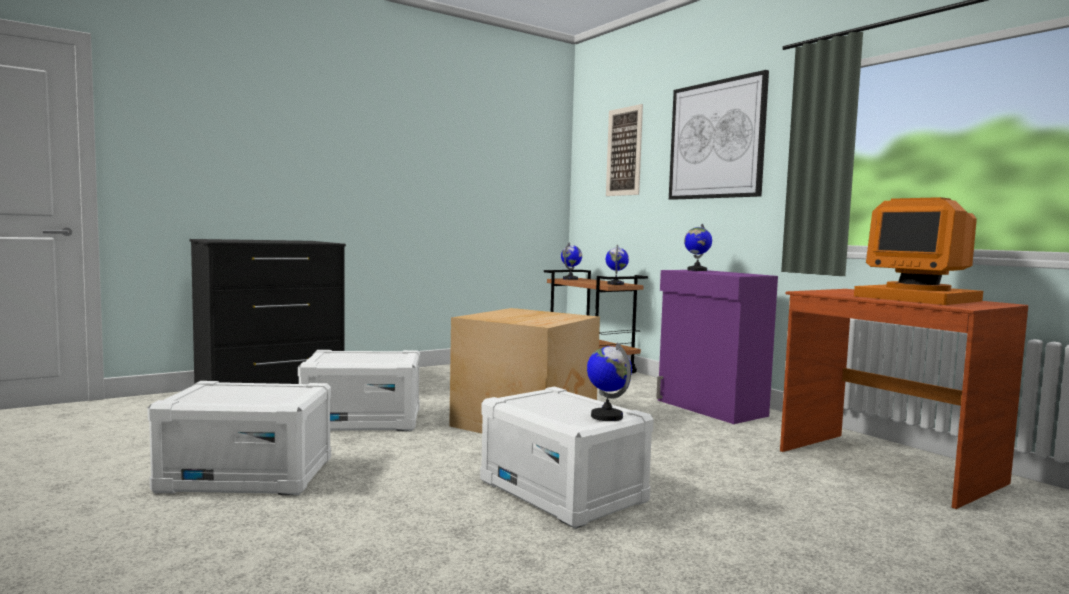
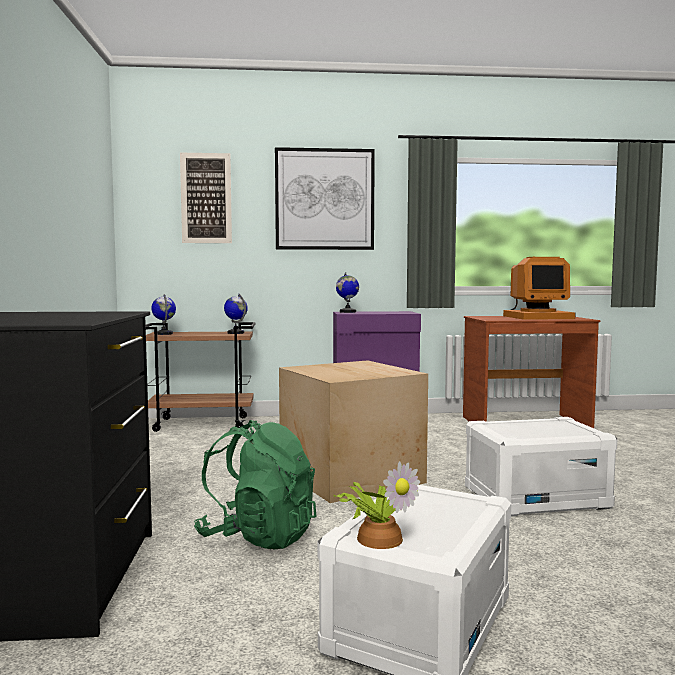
camera: 60 degrees left, 0 degrees up
(203, 389) = (379, 537): none -> potted plant
(363, 420) = (258, 536): white storage box -> green backpack
(607, 416) = (570, 425): globe -> none

